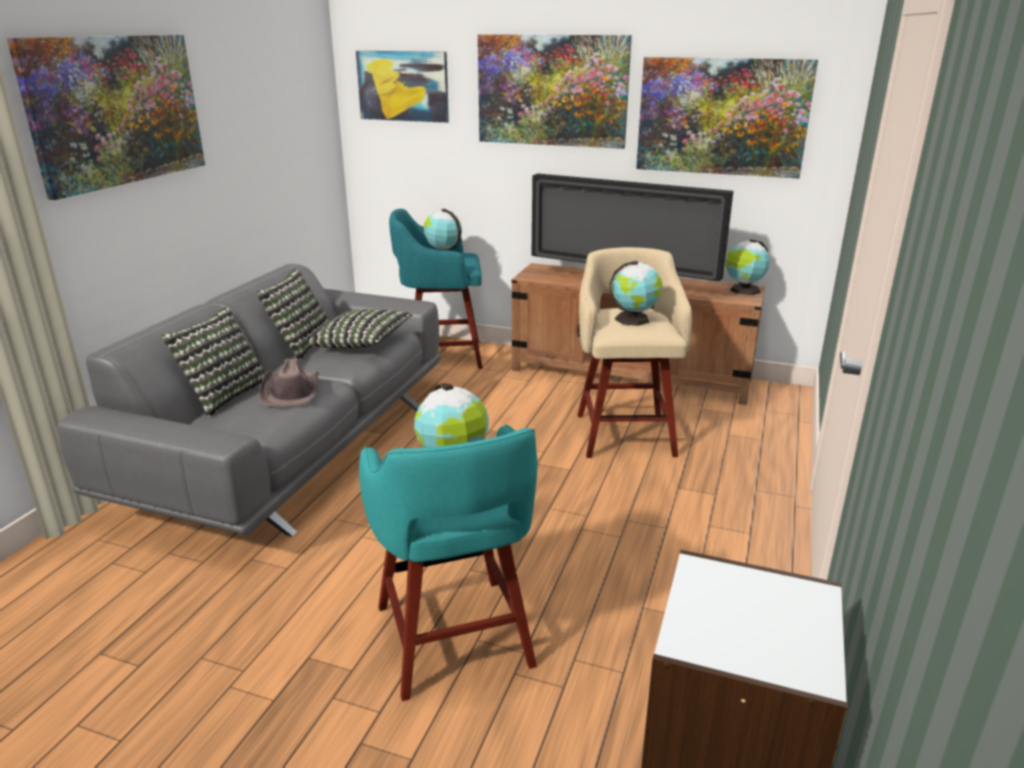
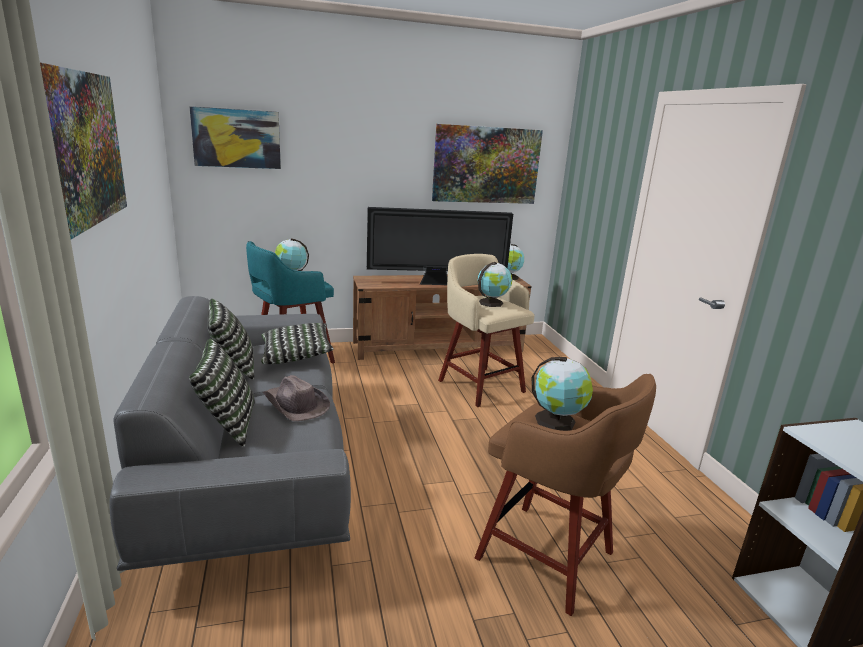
camera: 35 degrees left, 5 degrees down
(454, 640) = (549, 558): turquoise stool -> brown stool
(552, 91) = (368, 145): picture -> none

